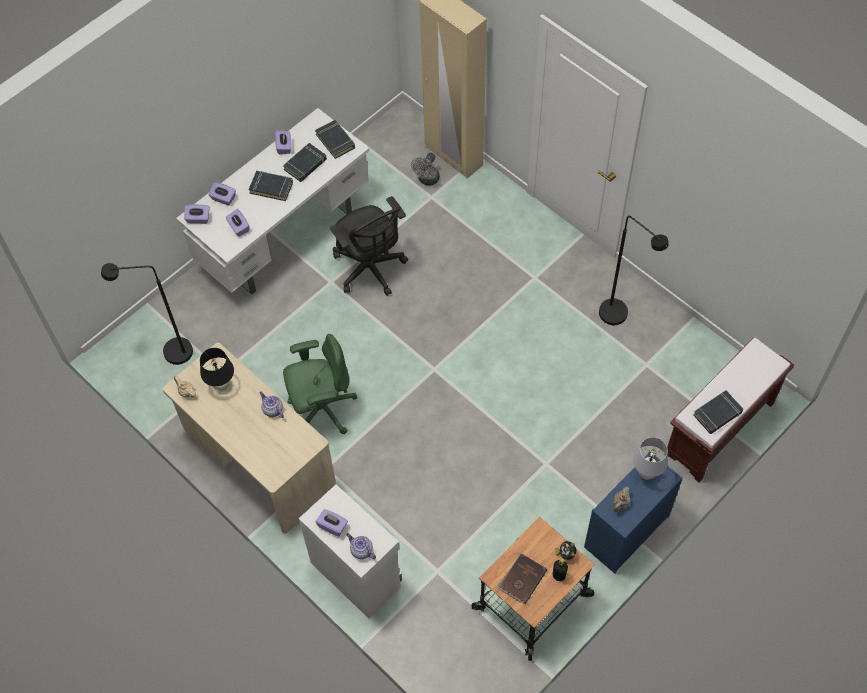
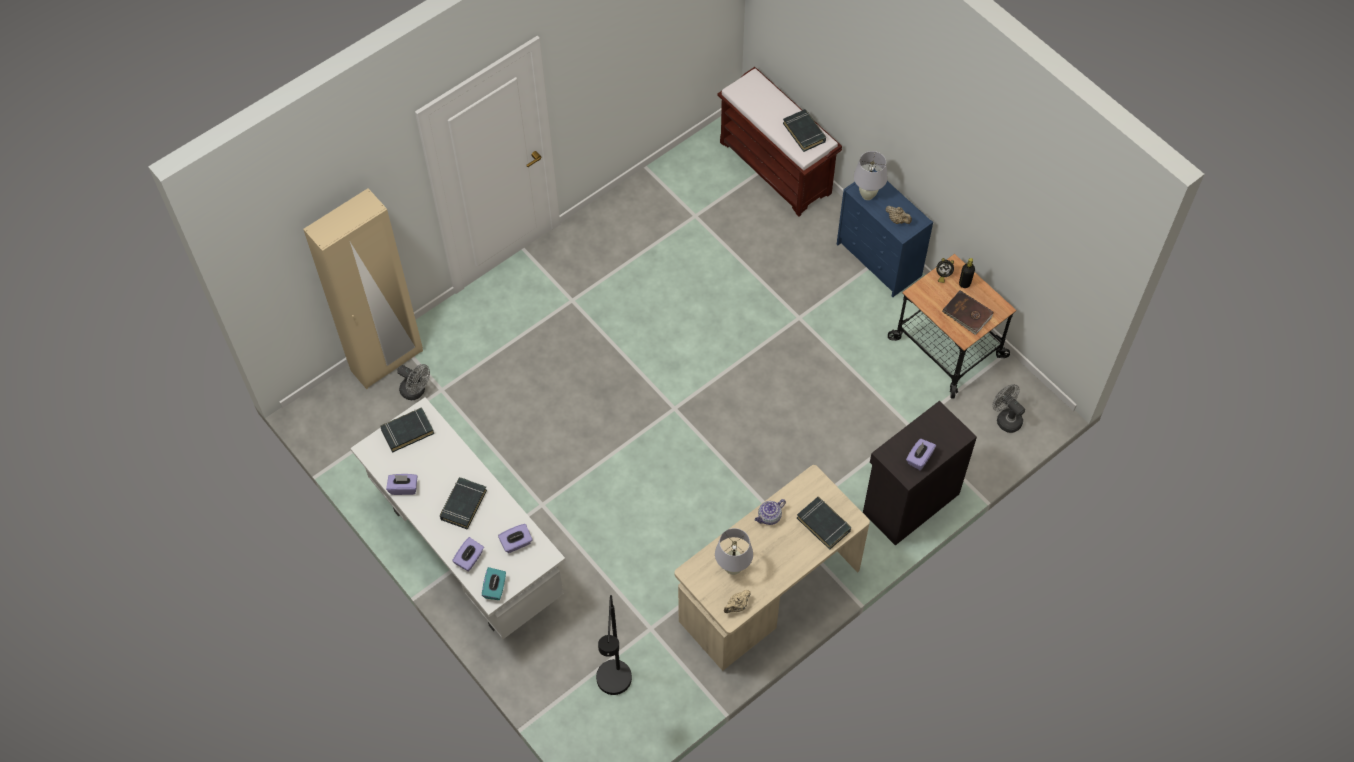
camera: 85 degrees left, 0 degrees up
(198, 219) = (495, 588): purple tissue box -> turquoise tissue box
(221, 386) = (733, 568): black table lamp -> white table lamp
(305, 165) = (436, 466): black book -> black book (823, 524)
(321, 409) = (710, 524): green office chair -> none
(356, 573) = (909, 502): white cabinet -> black cabinet
(361, 550) = (947, 434): teapot -> none
(370, 269) = (532, 461): black office chair -> none
(457, 661) = (1006, 418): none -> grey fan
(620, 317) = (635, 230): black floor lamp -> none

